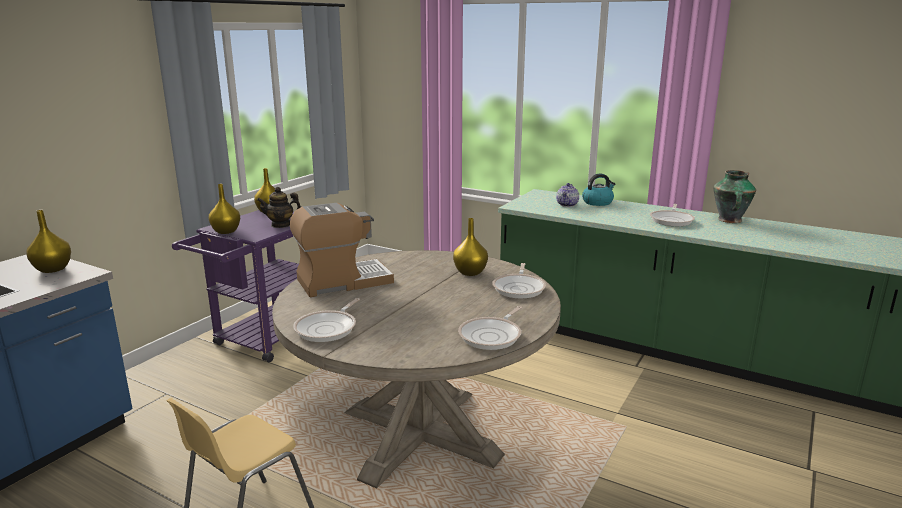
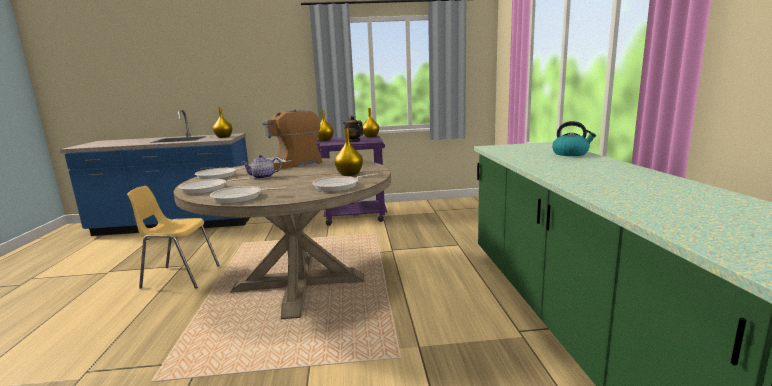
camera: 55 degrees right, 5 degrees down
(343, 282) = (290, 164): coffee machine -> coffee machine turned 120 degrees clockwise
(567, 205) = (534, 151): teapot -> teapot (263, 177)
(672, 220) = (593, 173): frying pan -> frying pan (207, 189)
(730, 220) = (675, 185): vase -> none

